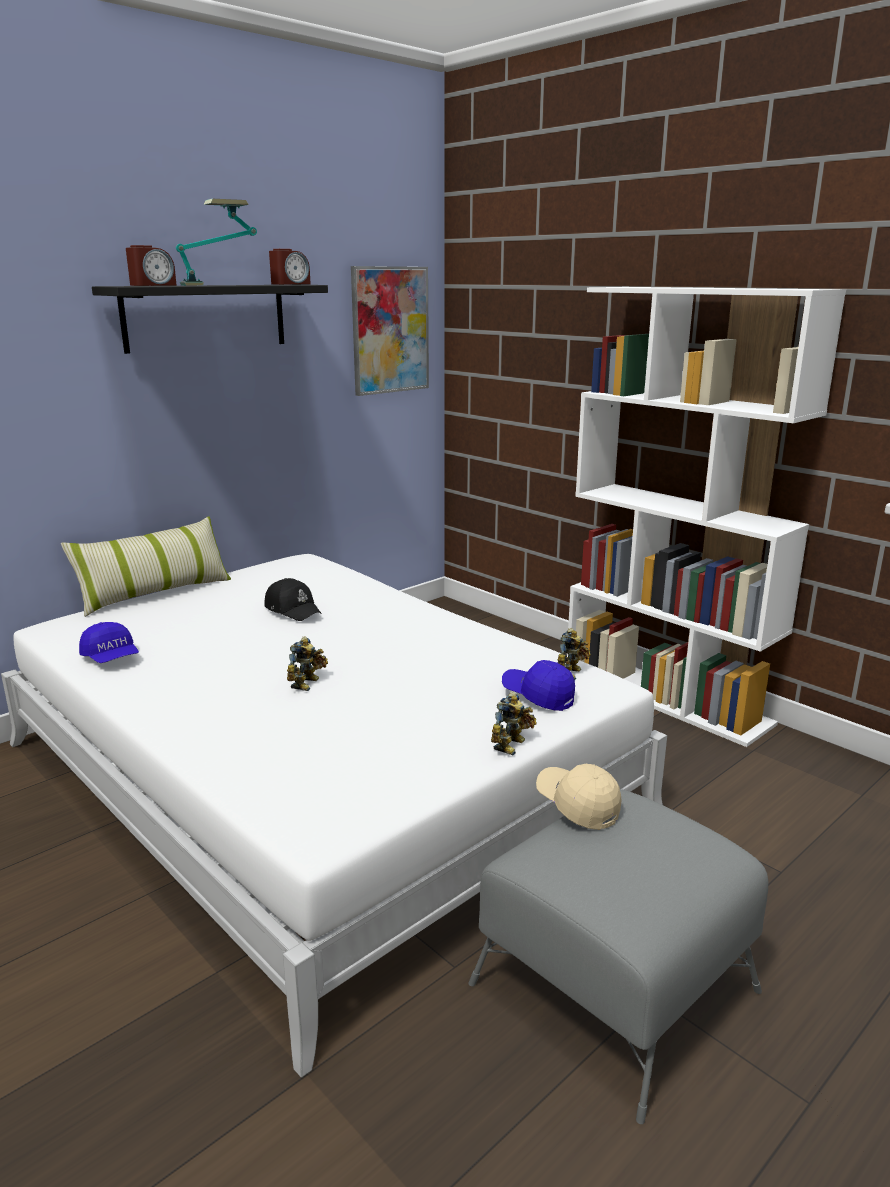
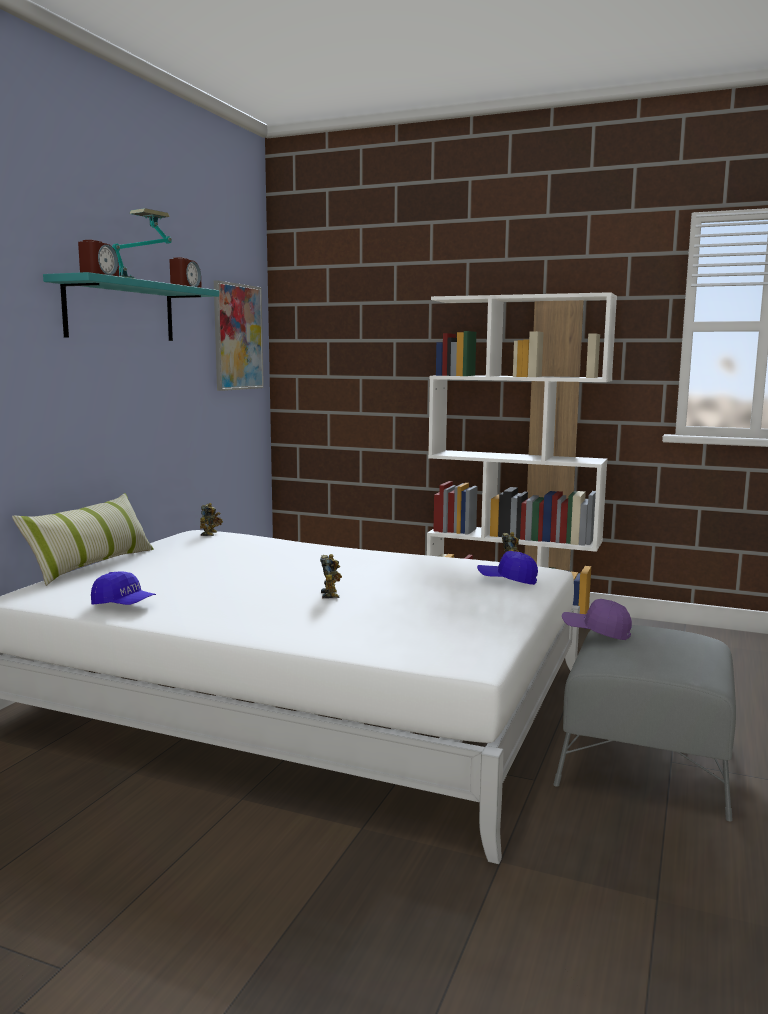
camera: 25 degrees left, 10 degrees down
(206, 317) = (120, 311): black shelf -> turquoise shelf
(293, 609) = (246, 559): black cap -> none
(513, 745) = (529, 604): toy robot -> toy robot (211, 534)
(577, 805) = (596, 632): beige cap -> purple cap

